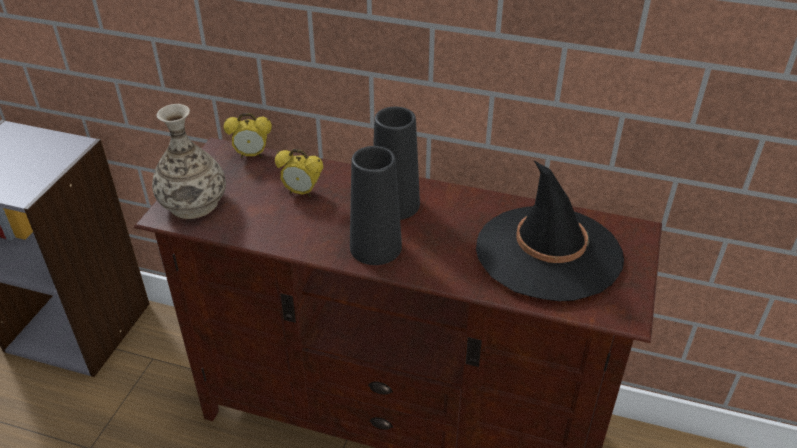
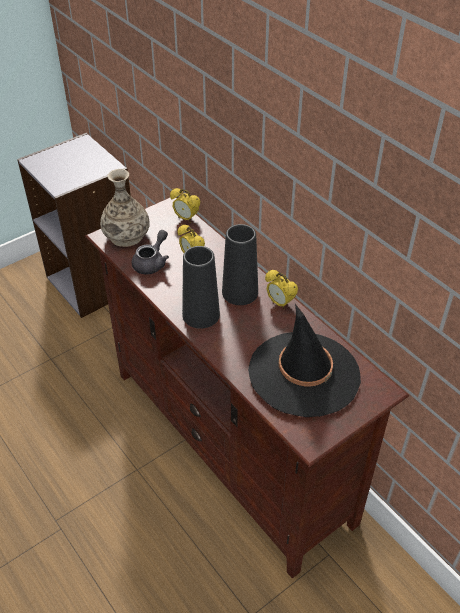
camera: 35 degrees right, 5 degrees up
(258, 218) = (152, 262): none -> grey teapot
(450, 196) = (280, 303): none -> alarm clock

